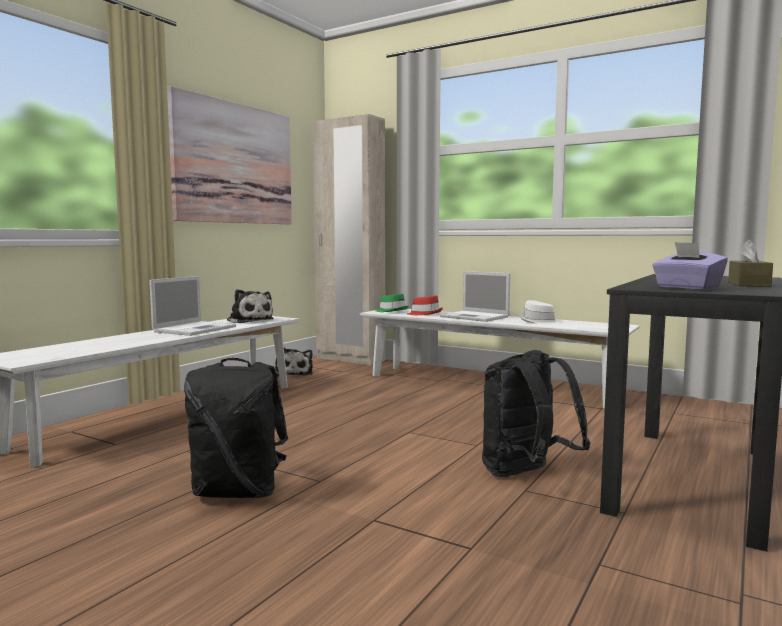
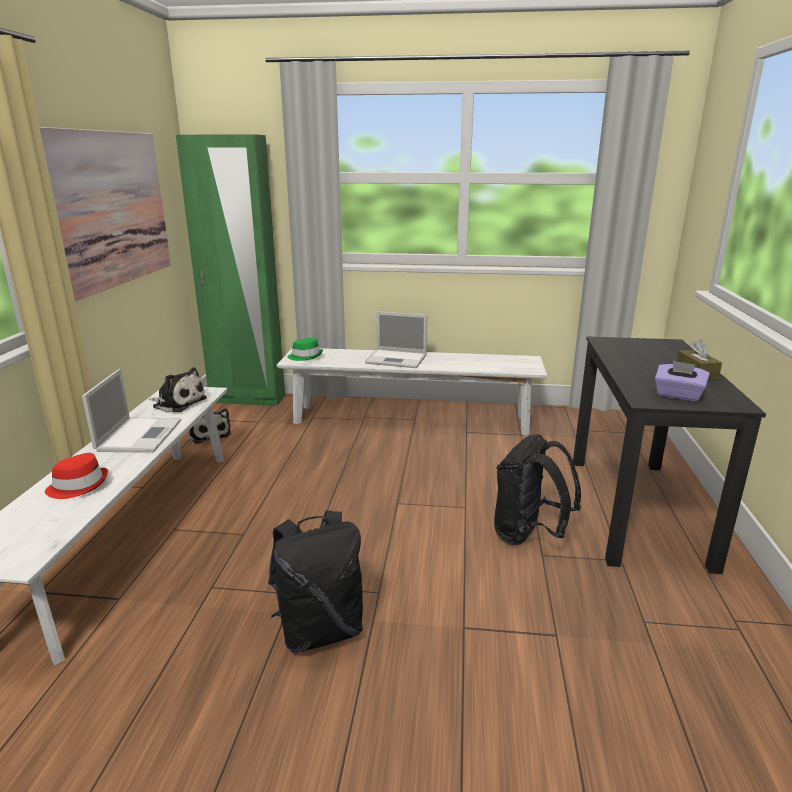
camera: 25 degrees left, 15 degrees up
(350, 359) = (247, 399): beige wardrobe -> green wardrobe
(425, 313) = (344, 358): red hat -> red hat (78, 485)
(539, 322) = (460, 362): white hat -> none

